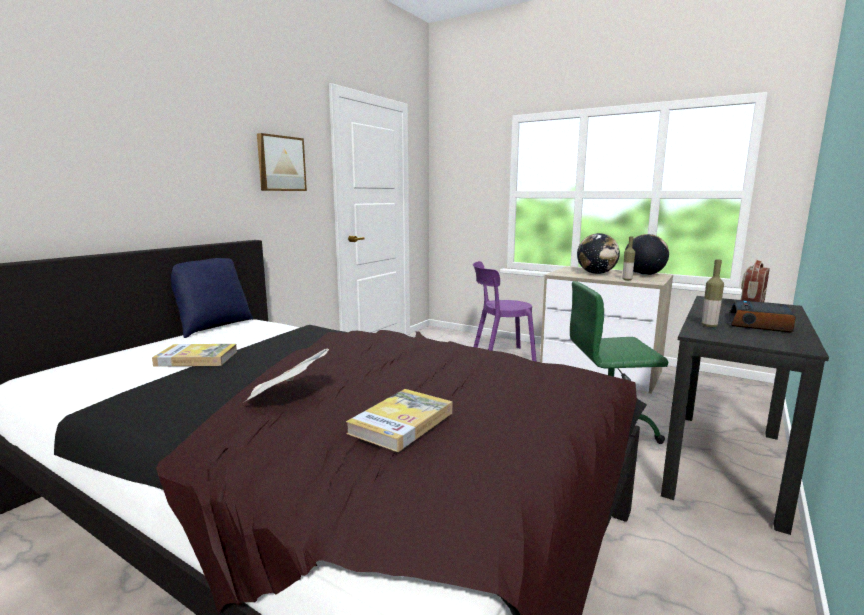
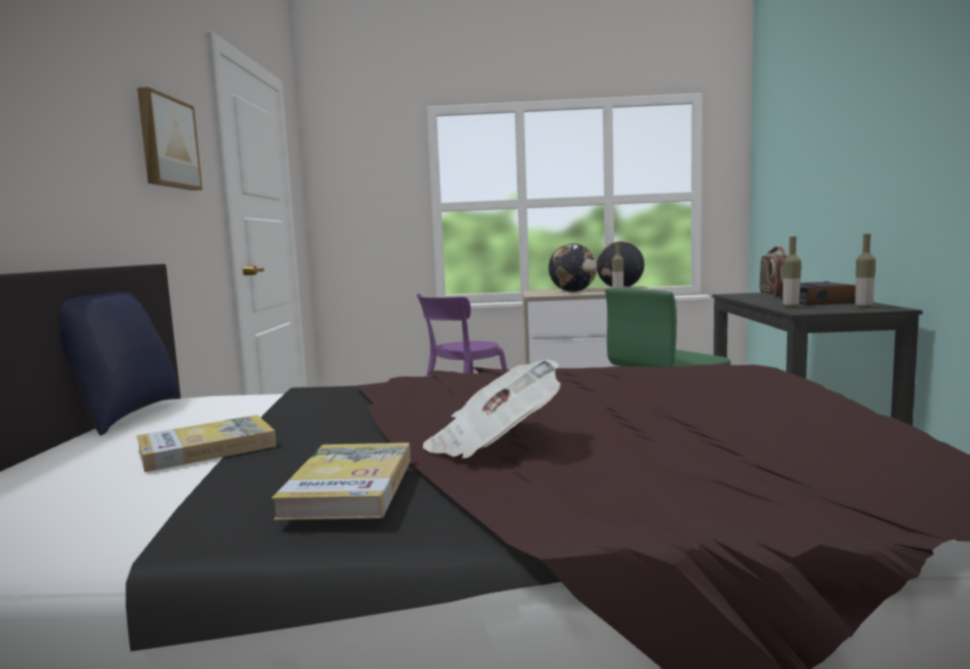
camera: 30 degrees left, 5 degrees down
(401, 423) = (700, 429): book -> book (349, 487)
(777, 340) = (863, 307): none -> bottle

